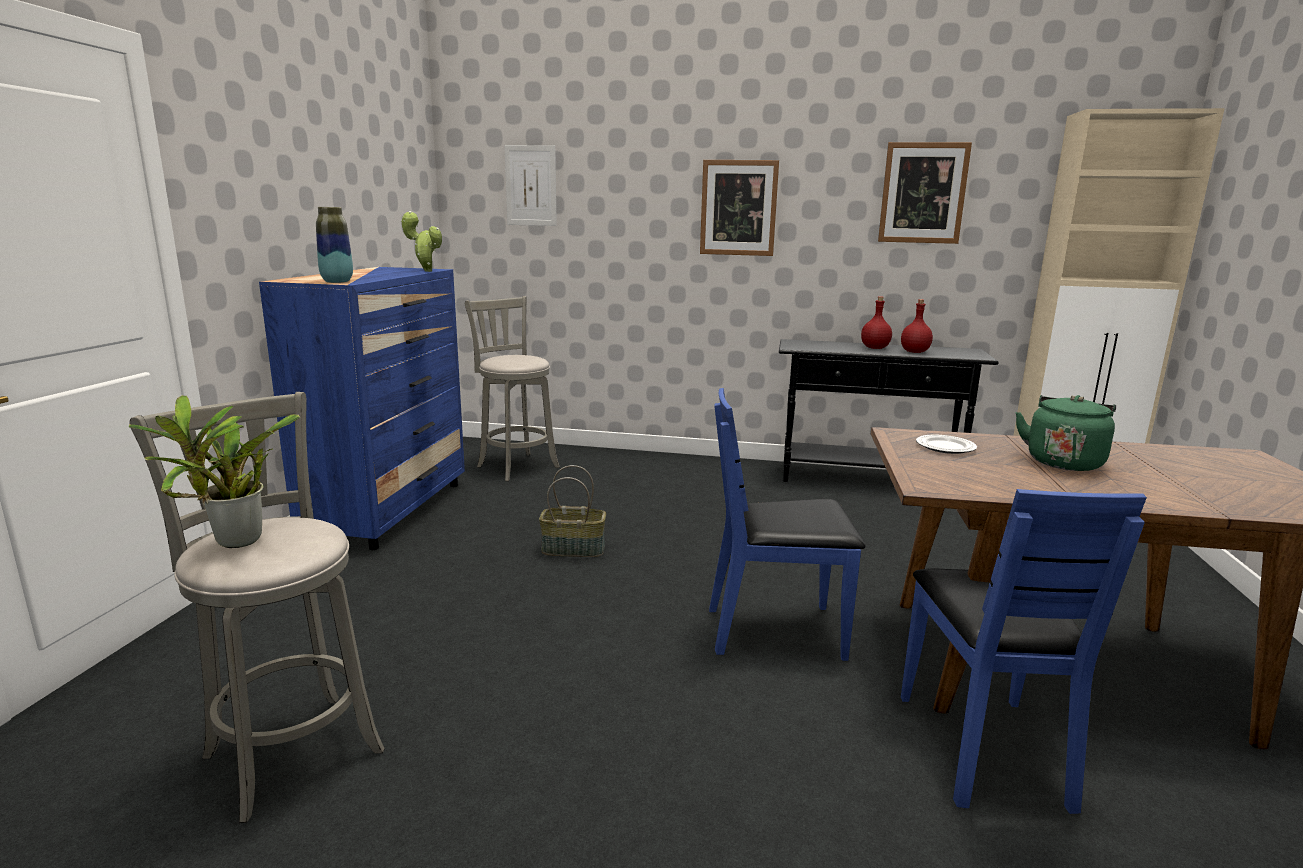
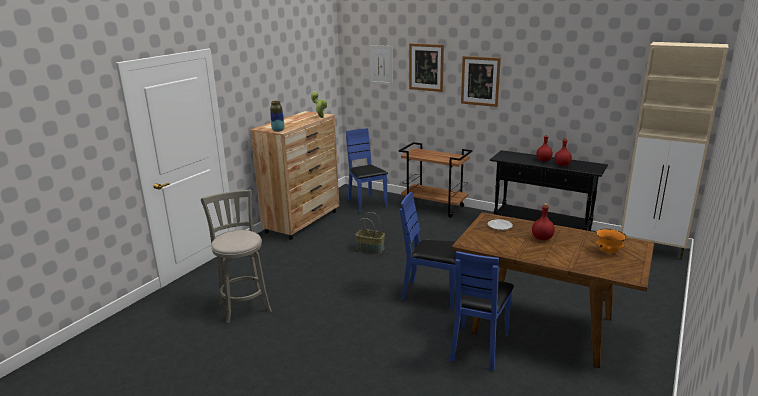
camera: 20 degrees right, 5 degrees up
(233, 544) = (227, 238): potted plant -> none
(389, 510) = (302, 221): blue dresser -> brown dresser
(516, 466) = (366, 204): grey stool -> blue chair
(654, 461) = (435, 207): none -> brown cart
(923, 193) = (576, 78): picture -> picture (426, 67)
(1063, 461) = (542, 238): green kettle -> red bottle
(1224, 473) = (608, 252): none -> orange bowl

